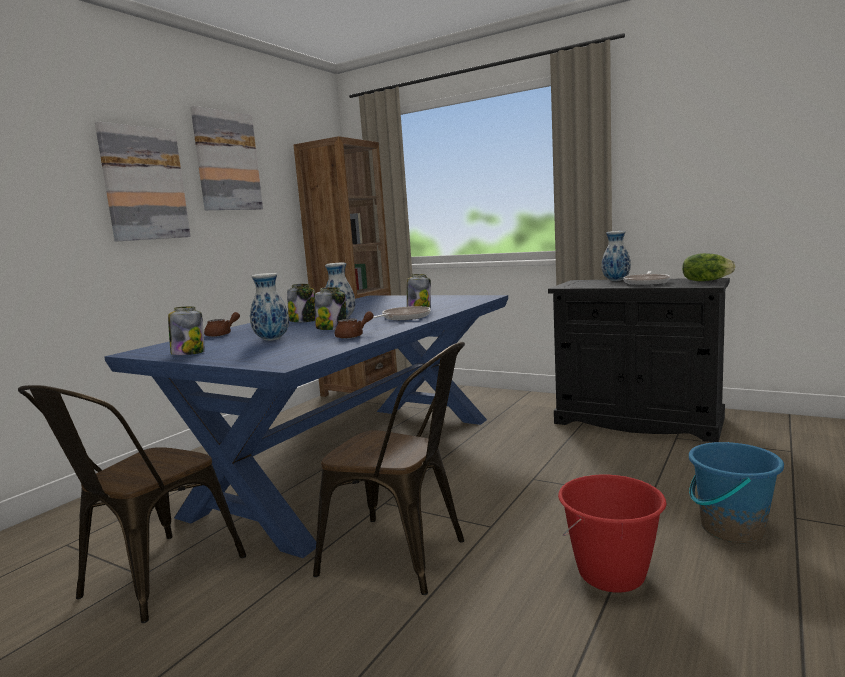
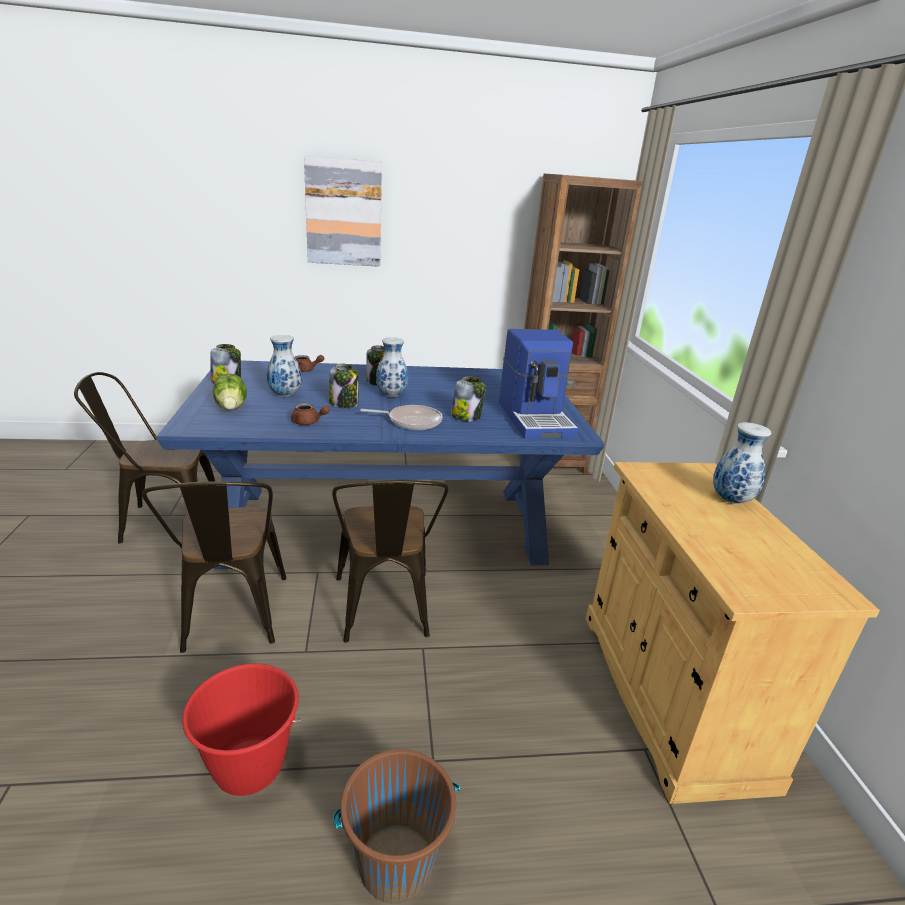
camera: 50 degrees right, 15 degrees up
(227, 161) = (443, 192): picture -> none
(450, 300) = (536, 419): none -> coffee machine
(475, 484) = (384, 612): none -> brown chair
(637, 421) = (668, 693): black cabinet -> beige cabinet
(647, 283) = (730, 530): frying pan -> none
(705, 281) = (802, 586): lettuce -> lettuce (232, 407)
(731, 529) = (395, 862): blue bucket -> brown bucket

